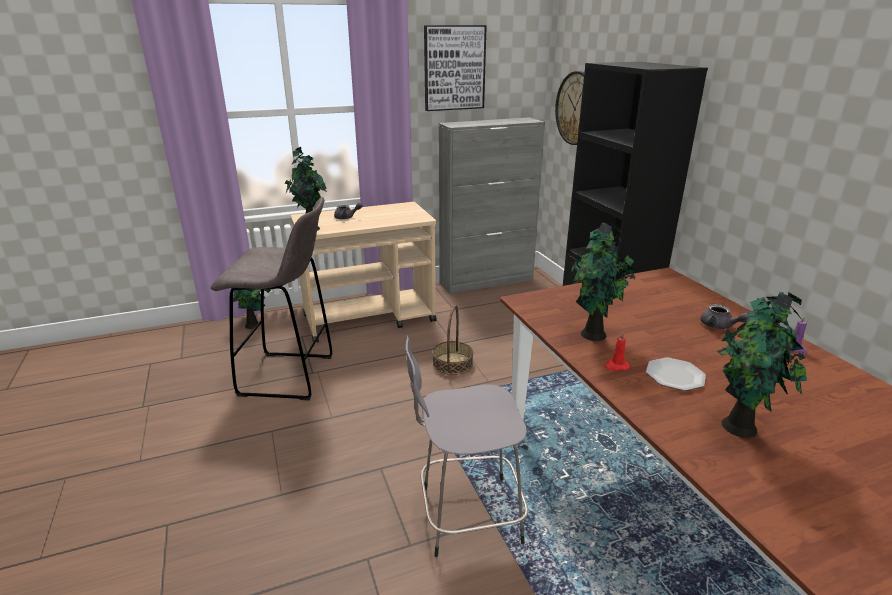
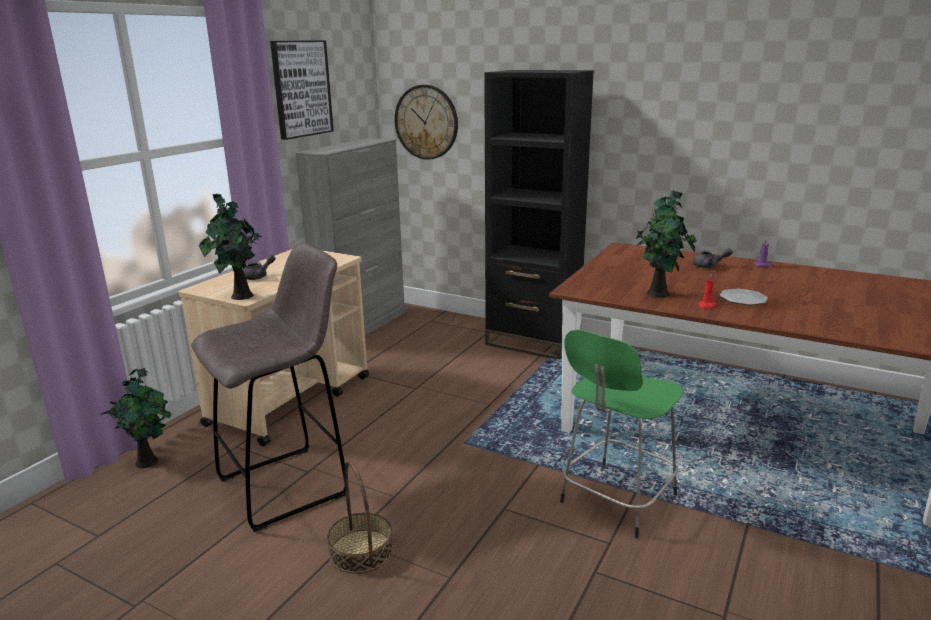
camera: 40 degrees left, 5 degrees down
(452, 363) = (437, 404): basket -> basket (361, 551)
(466, 515) = (616, 501): grey stool -> green stool
(741, 429) = (818, 311): potted plant -> none

